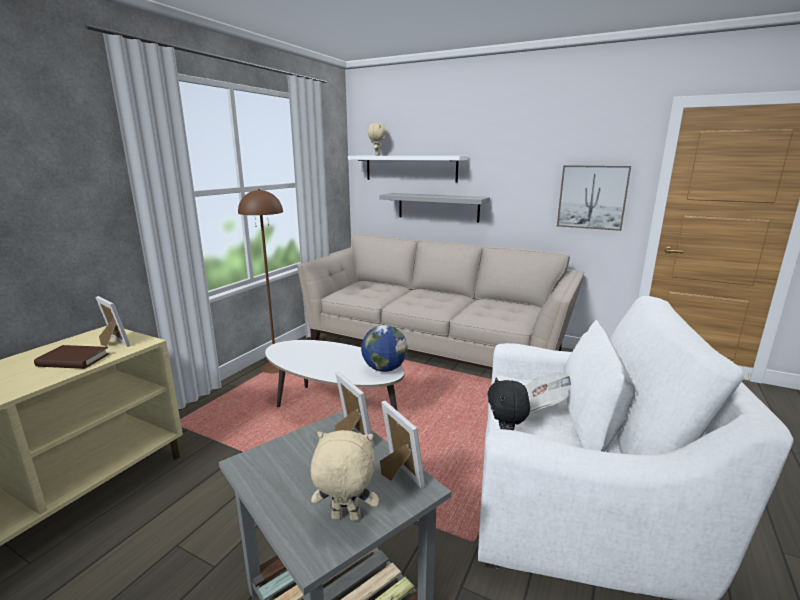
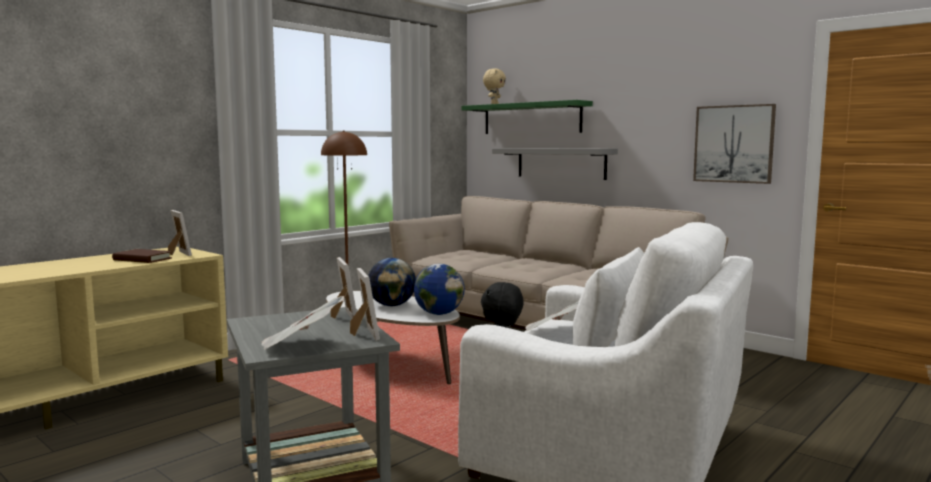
camera: 15 degrees right, 10 degrees down
(334, 360) = (392, 305): none -> globe
(345, 518) = (301, 345): beige plush toy -> newspaper
(410, 168) = (531, 118): white shelf -> green shelf

